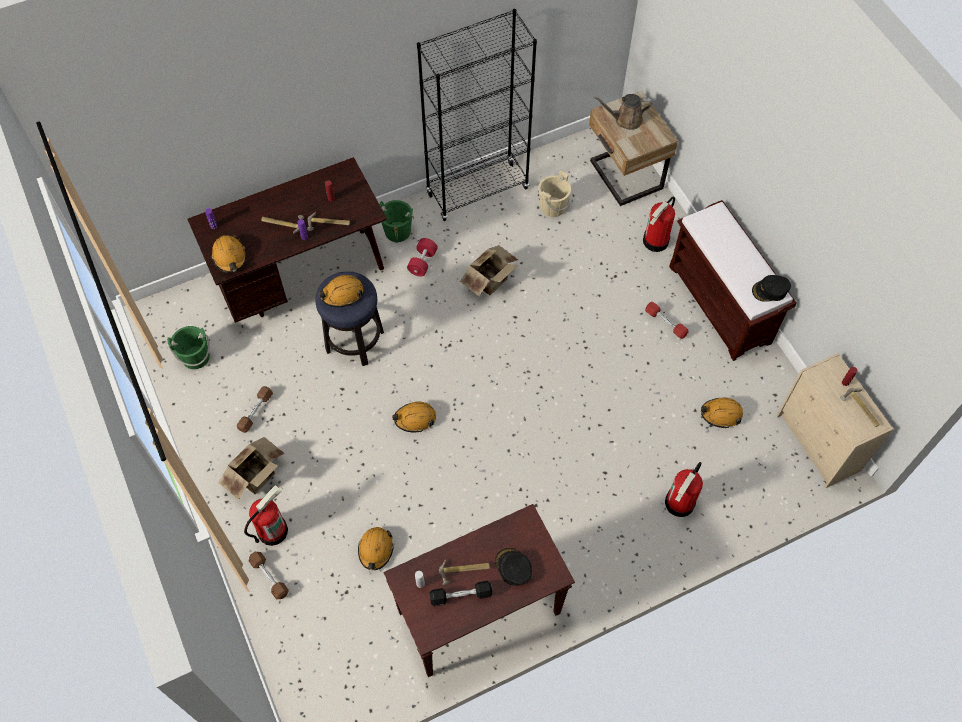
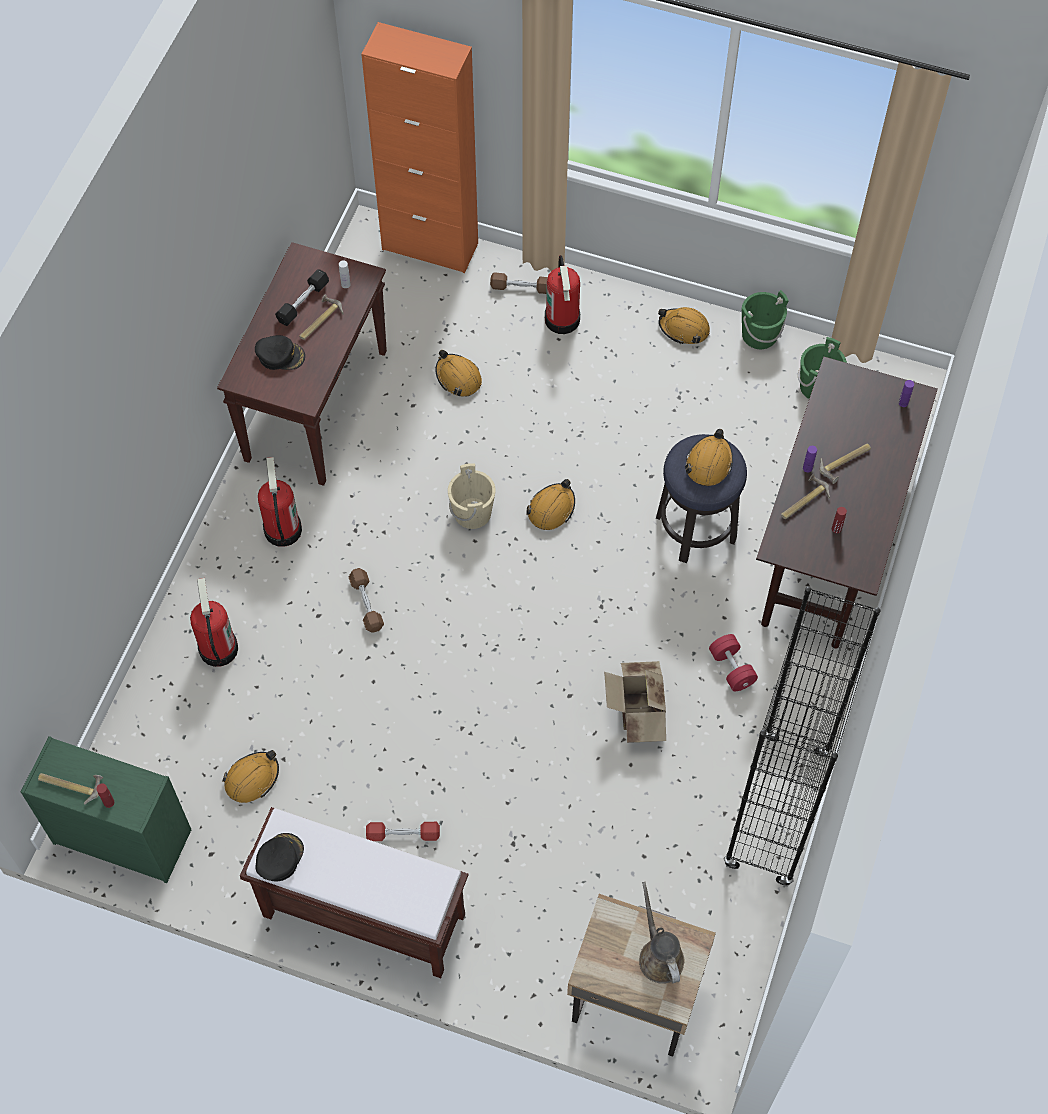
camera: 135 degrees right, 0 degrees up
(230, 257) = (846, 389): orange hard hat -> orange hard hat (684, 328)
(256, 412) = (701, 390): brown dumbbell -> brown dumbbell (366, 604)
(258, 477) = (628, 345): cardboard box -> none
(287, 668) = (430, 246): none -> orange cabinet
(397, 231) = (799, 679): green bucket -> green bucket (759, 335)
(553, 207) = (672, 870): beige bucket -> beige bucket (472, 512)
(625, 119) = (659, 955): brown watering can -> brown watering can turned 60 degrees counterclockwise
(656, 241) = (510, 935): fire extinguisher -> fire extinguisher (282, 530)
(818, 444) = (120, 836): beige dresser -> green dresser

